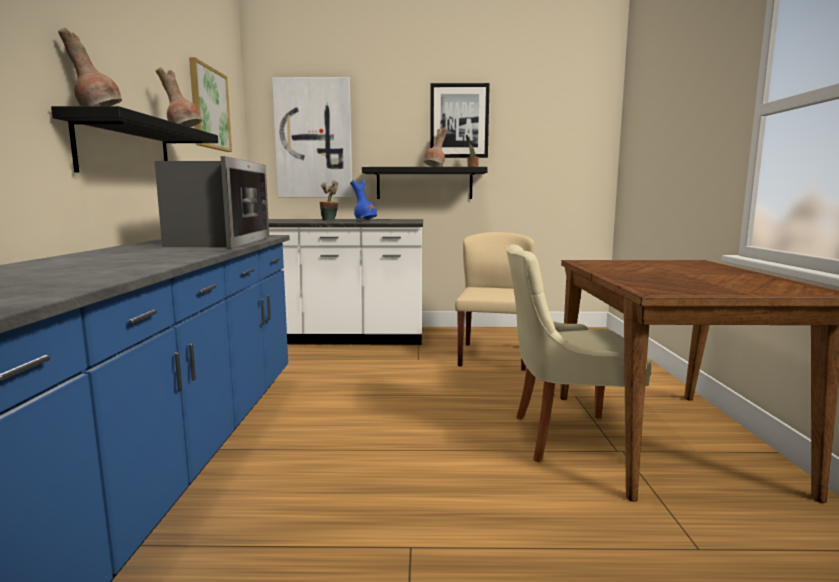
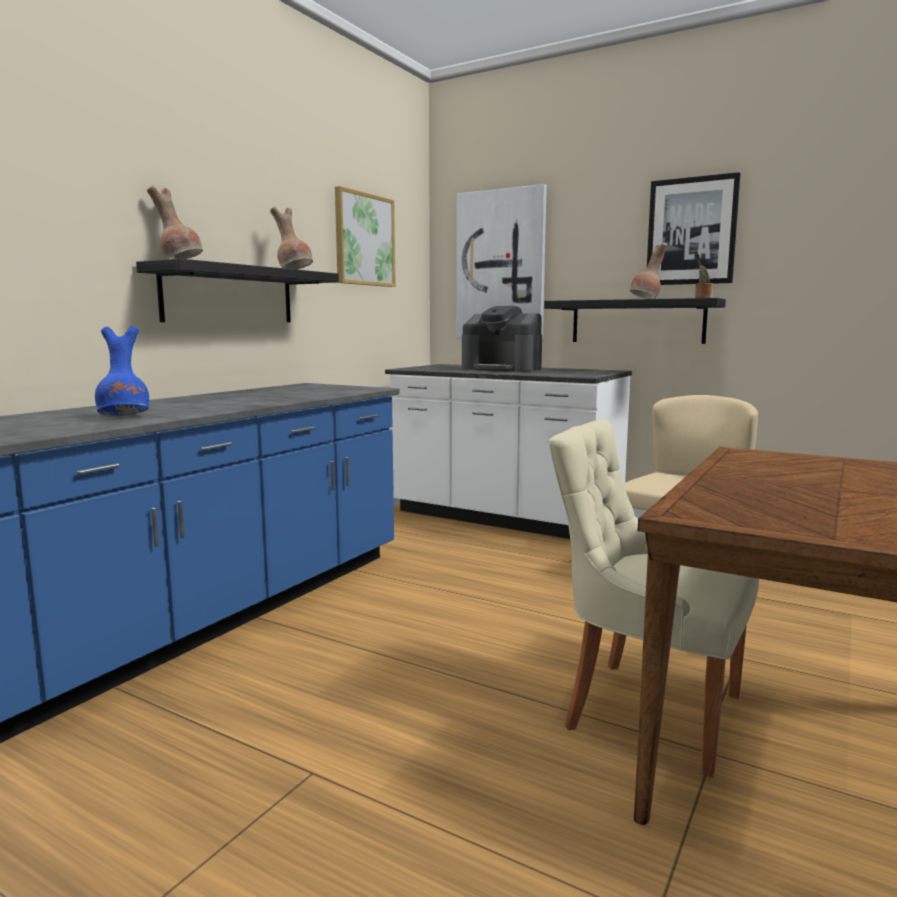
camera: 30 degrees right, 0 degrees up
(220, 242) = (295, 395): microwave -> none
(330, 220) = (502, 369): potted plant -> coffee machine
(365, 221) = (533, 372): blue vase -> blue vase (125, 416)

